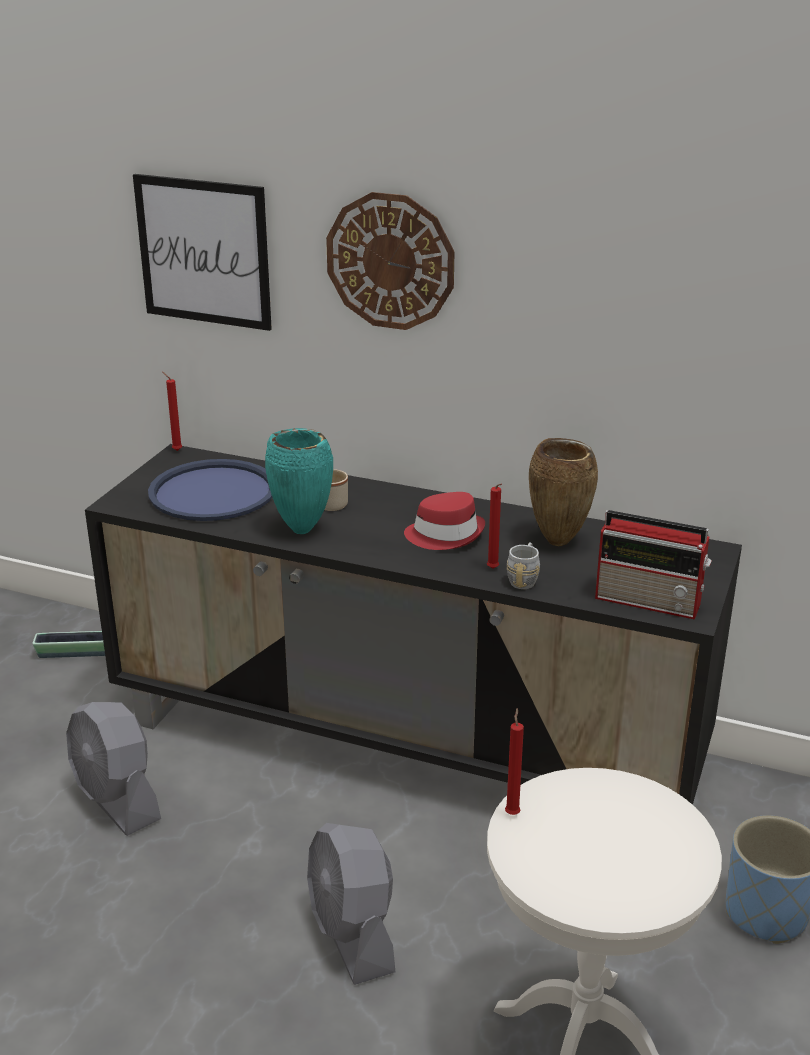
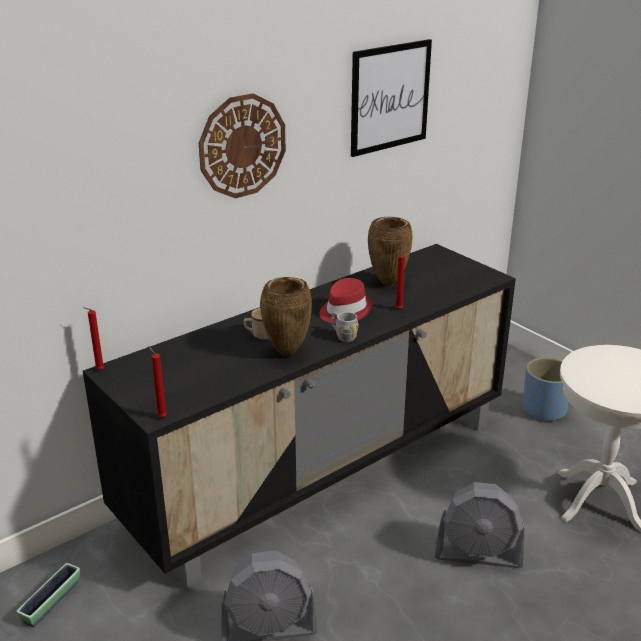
camera: 60 degrees left, 0 degrees up
(204, 252) = (95, 190): picture -> picture (390, 97)
(213, 492) = (190, 372): blue tray -> none
(303, 529) = (286, 353): turquoise vase -> brown vase
(512, 812) = (589, 392): red candle -> red candle (161, 416)
(524, 579) = (419, 304): grey mug -> grey mug (343, 336)
(650, 601) = (471, 281): radio -> none

